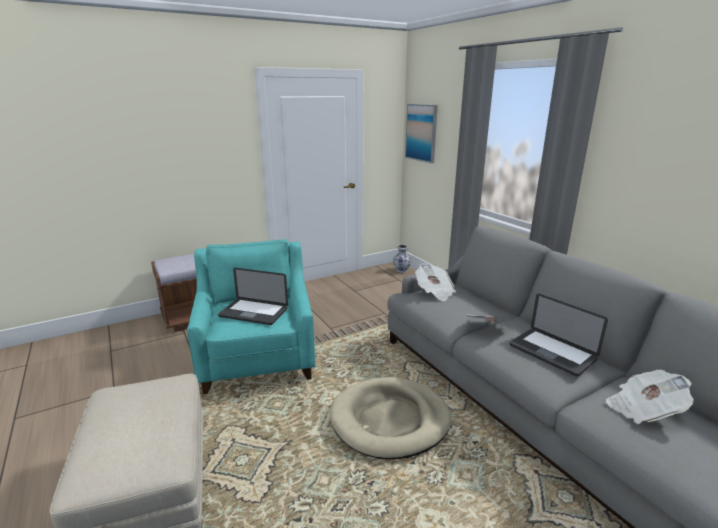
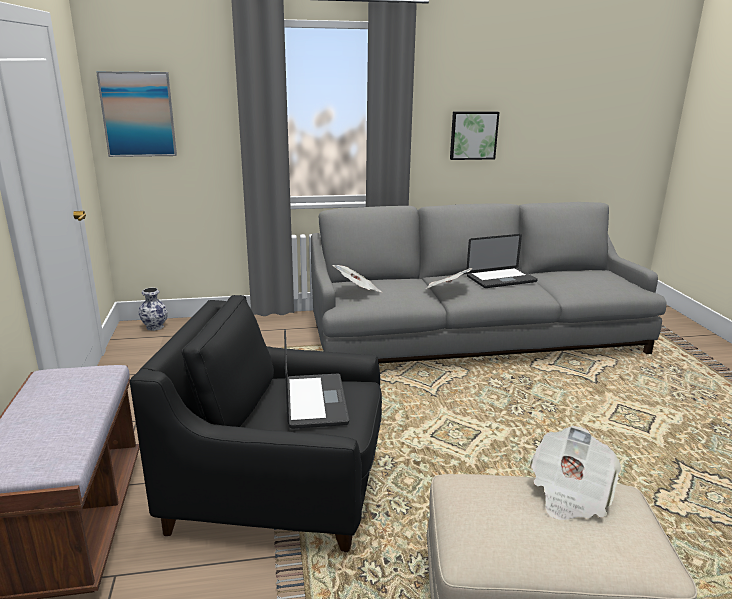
camera: 70 degrees left, 0 degrees up
(253, 313) = (315, 402): laptop -> laptop turned 45 degrees counterclockwise
(258, 356) = (280, 486): turquoise armchair -> black armchair
(390, 420) = (468, 411): beige dog bed -> none
(643, 409) = (574, 278): newspaper -> newspaper (570, 493)
(669, 191) = (473, 135): none -> picture

